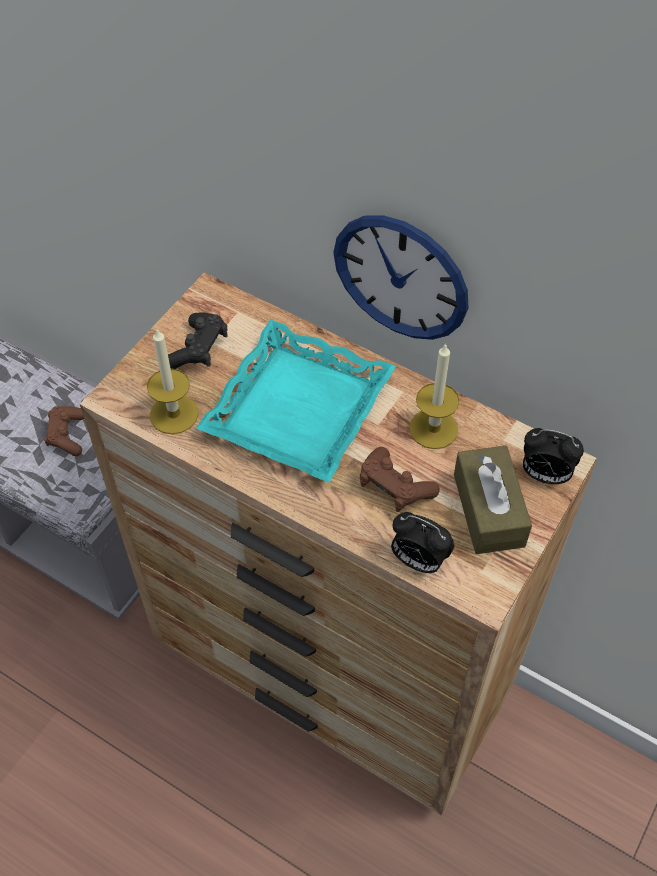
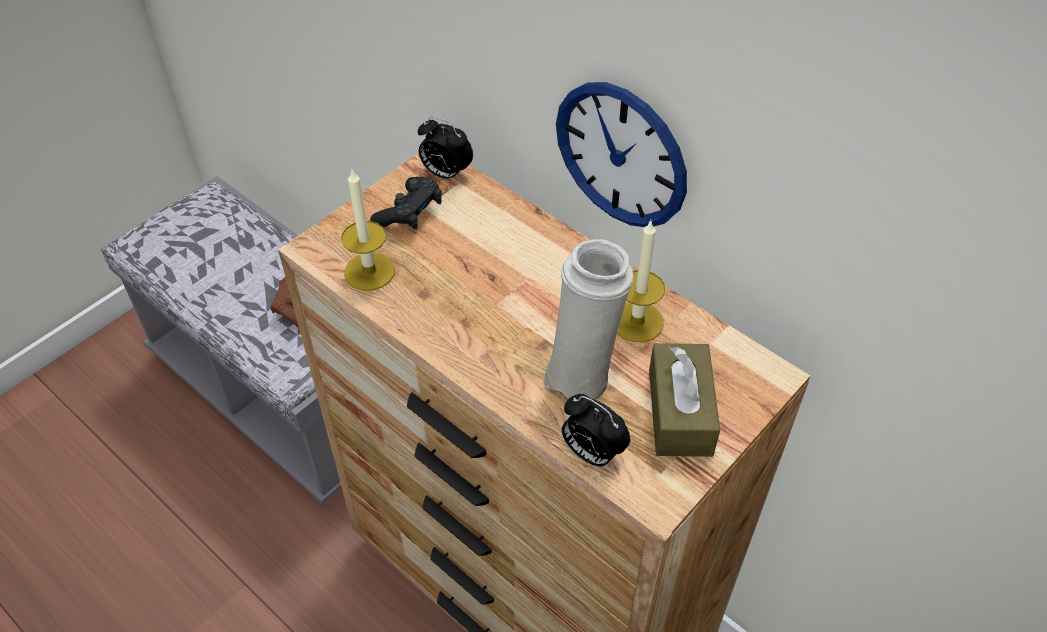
camera: 10 degrees right, 5 degrees down
(297, 408) = (497, 282): turquoise tray -> none
(394, 487) = (582, 375): brown game controller -> white vase
(544, 475) = (749, 385): alarm clock -> alarm clock (445, 174)

